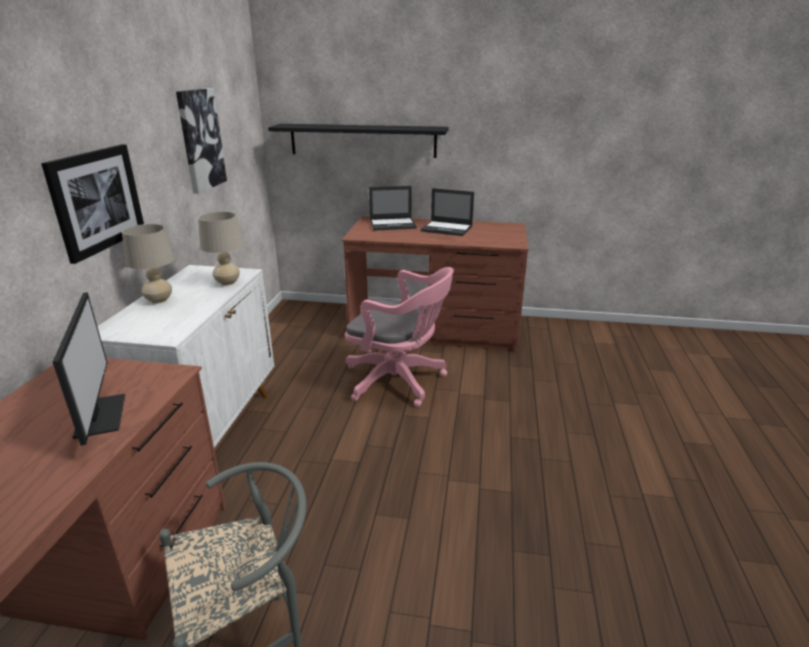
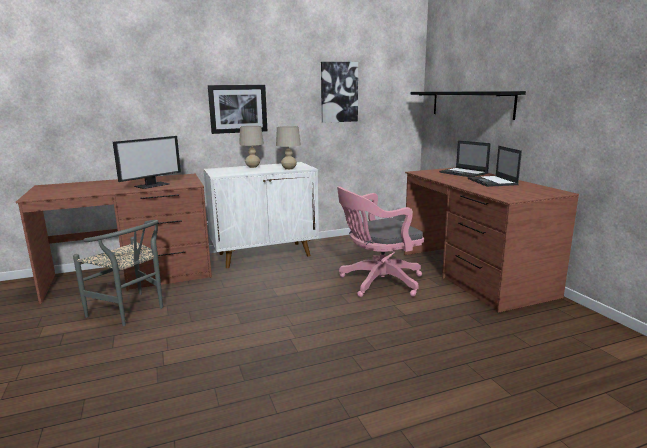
camera: 60 degrees right, 10 degrees down
(399, 381) = (377, 282): pink office chair -> pink office chair turned 75 degrees clockwise

